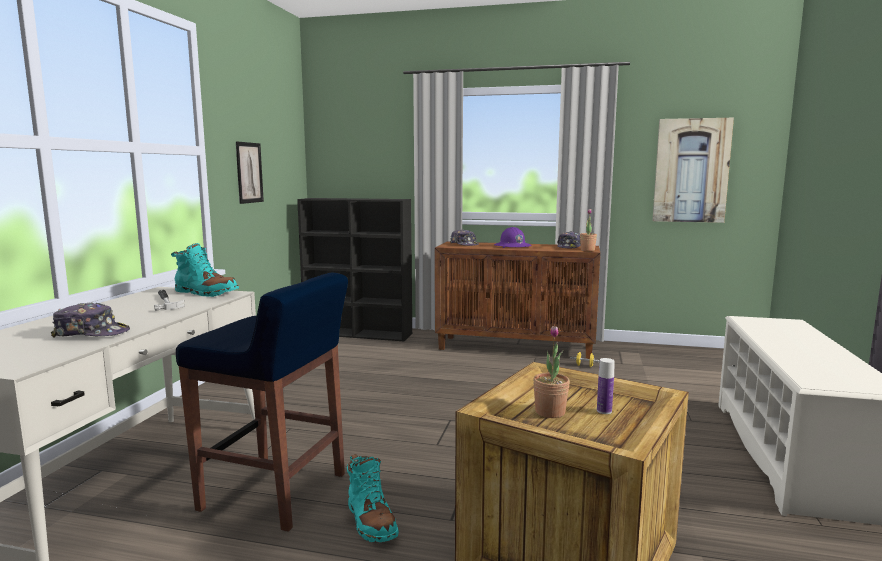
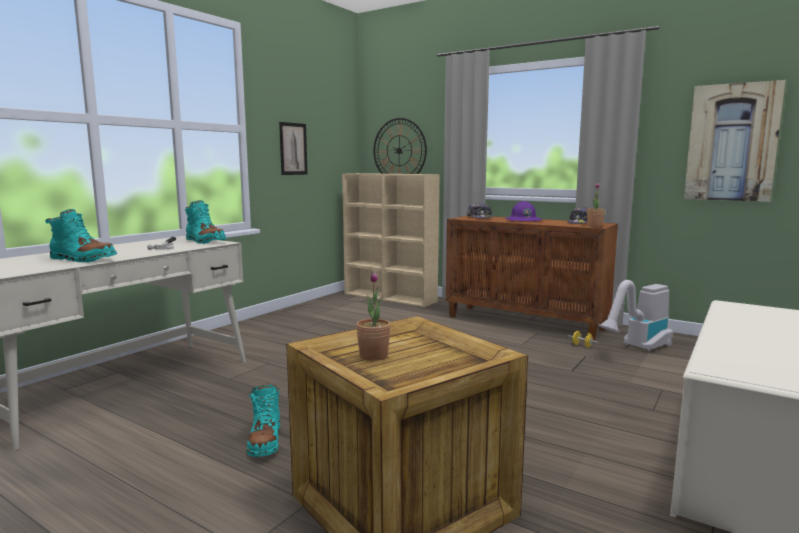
camera: 20 degrees right, 0 degrees up
(92, 333) = (82, 259): cap -> turquoise boot
(276, 492) = (216, 407): blue stool -> none
(357, 172) = (399, 150): none -> wall clock
(359, 334) = (390, 297): black bookcase -> beige bookcase
(604, 411) = (425, 361): bottle -> none
(631, 362) = (637, 348): none -> vacuum cleaner

